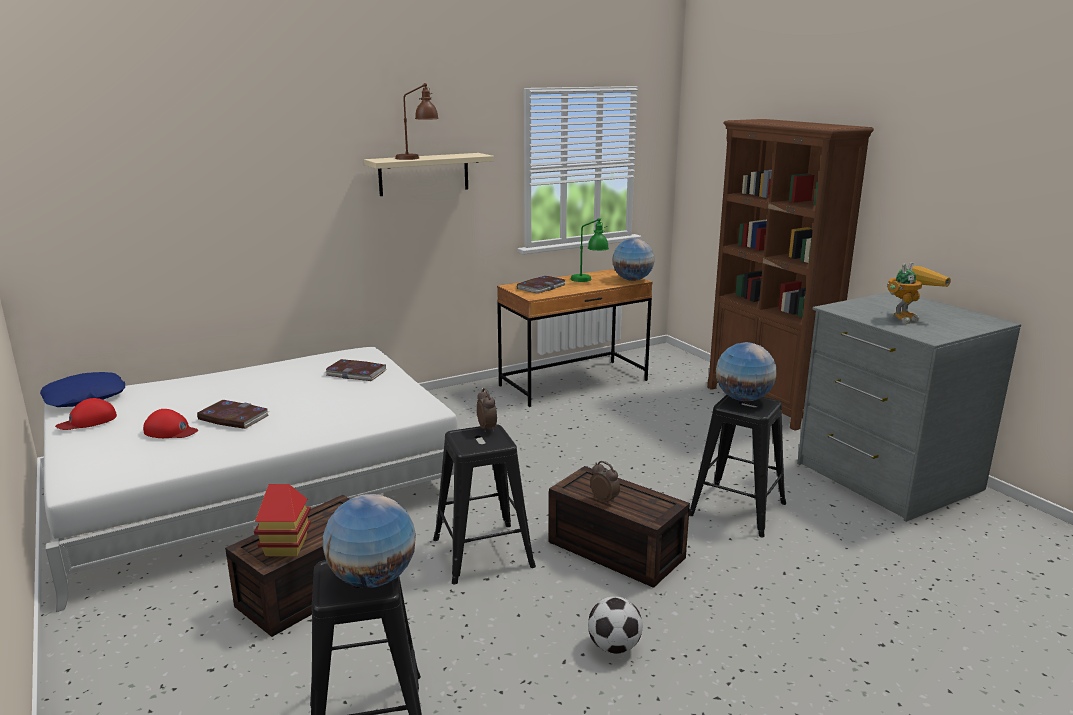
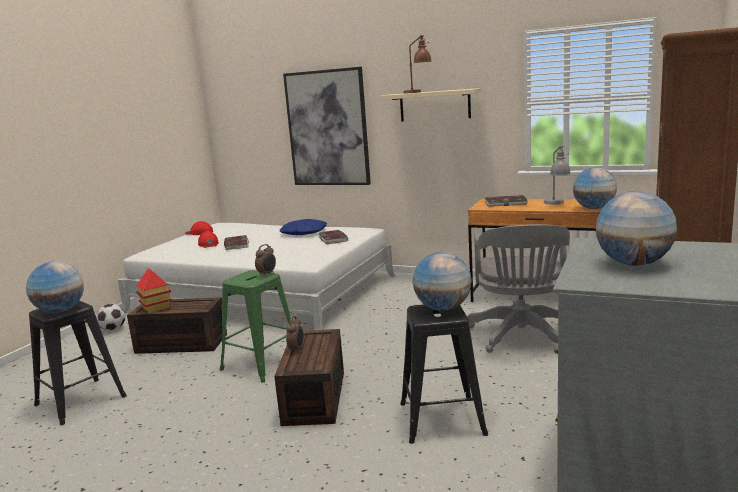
camera: 55 degrees right, 5 degrees down
(85, 398) = (222, 224): blue pillow -> blue pillow (303, 232)
(261, 211) = (327, 128): none -> picture
(481, 552) = (262, 363): black stool -> green stool
(589, 280) = (557, 204): green table lamp -> grey table lamp
(614, 647) = (196, 438): football -> football (113, 330)
(639, 422) = (522, 337): none -> grey office chair
(907, 317) = (634, 264): toy robot -> globe

